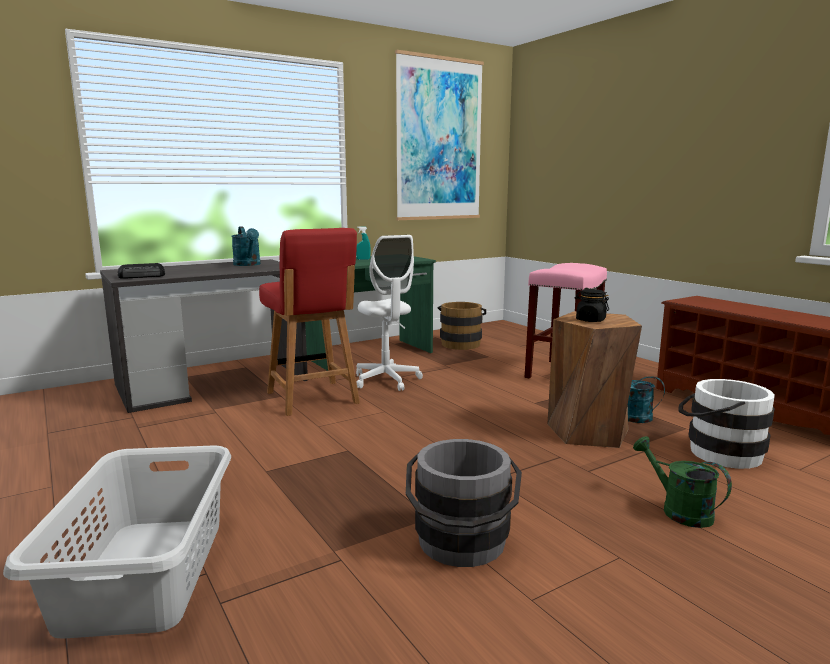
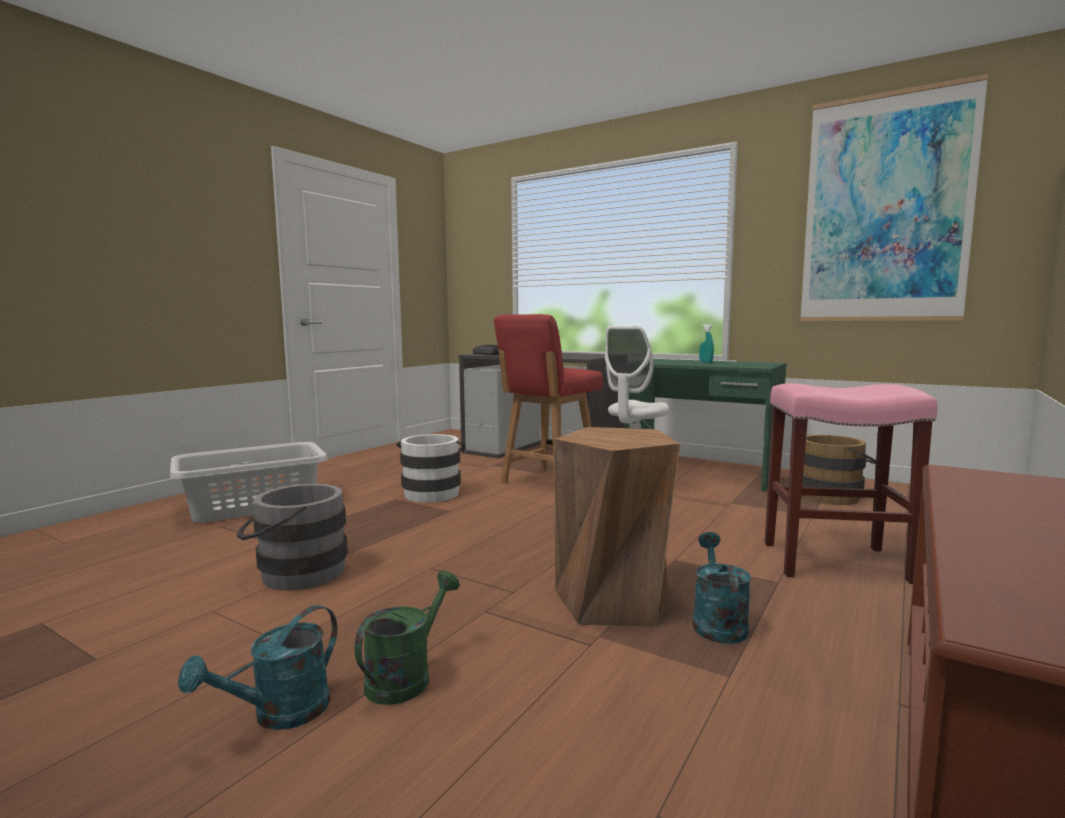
camera: 65 degrees right, 5 degrees down
(248, 265) = (581, 355): turquoise watering can -> turquoise watering can (280, 715)
(590, 320) = (603, 435): black jar -> none
(717, 452) = (646, 709): white bucket -> white bucket (432, 492)

